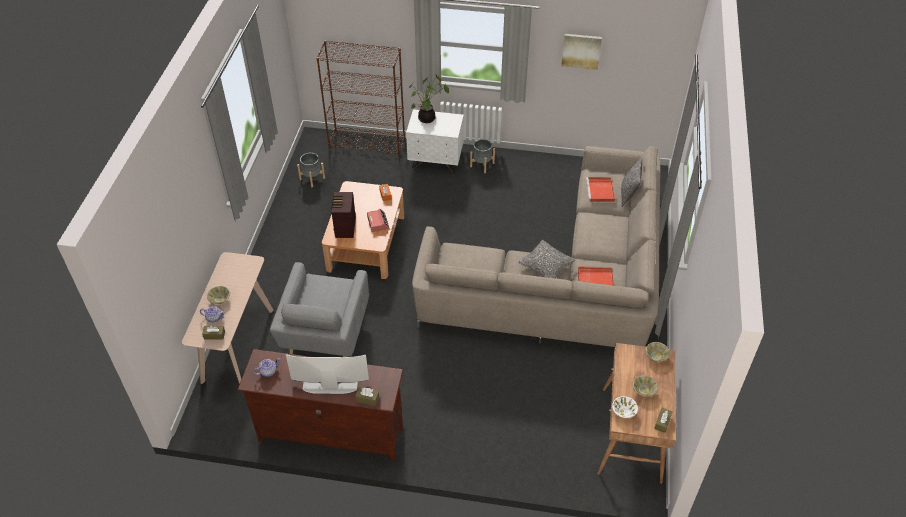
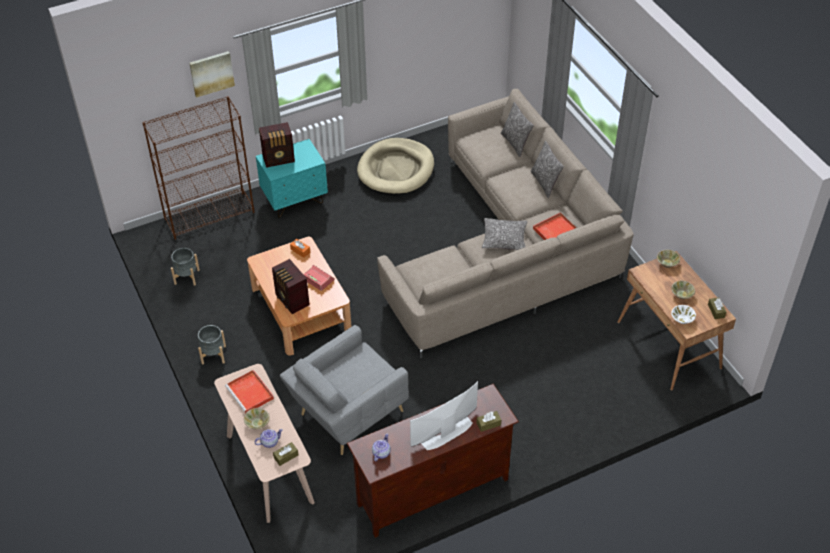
camera: 35 degrees left, 0 degrees up
(326, 338) = (347, 415): grey armchair -> grey armchair turned 75 degrees clockwise
(427, 119) = (279, 159): potted plant -> radio
(436, 161) = (295, 200): white nightstand -> turquoise nightstand
(482, 165) = (341, 182): grey planter -> grey planter (213, 355)
(532, 175) = (396, 169): none -> beige dog bed
(581, 50) = (410, 25): picture -> picture (211, 73)
(600, 191) = (490, 152): red tray -> red tray (250, 393)
(623, 238) = (545, 183): none -> pillow

